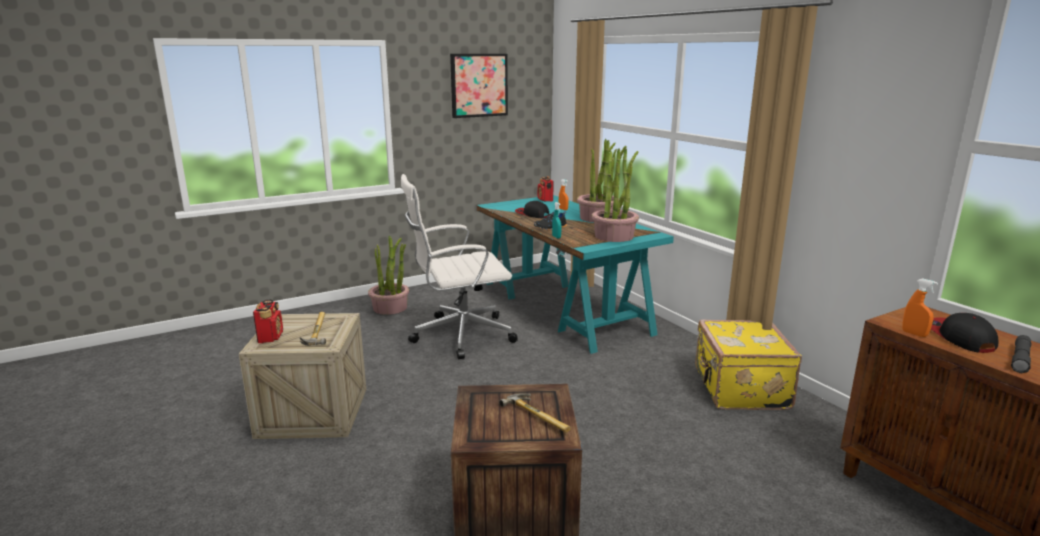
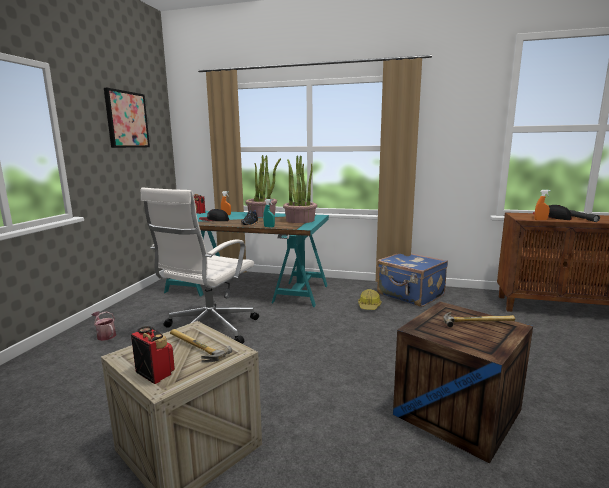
camera: 45 degrees left, 5 degrees down
(390, 308) = (105, 335): potted plant -> watering can
(654, 379) = (369, 306): none -> hard hat
(739, 389) = (410, 295): yellow suitcase -> blue suitcase

